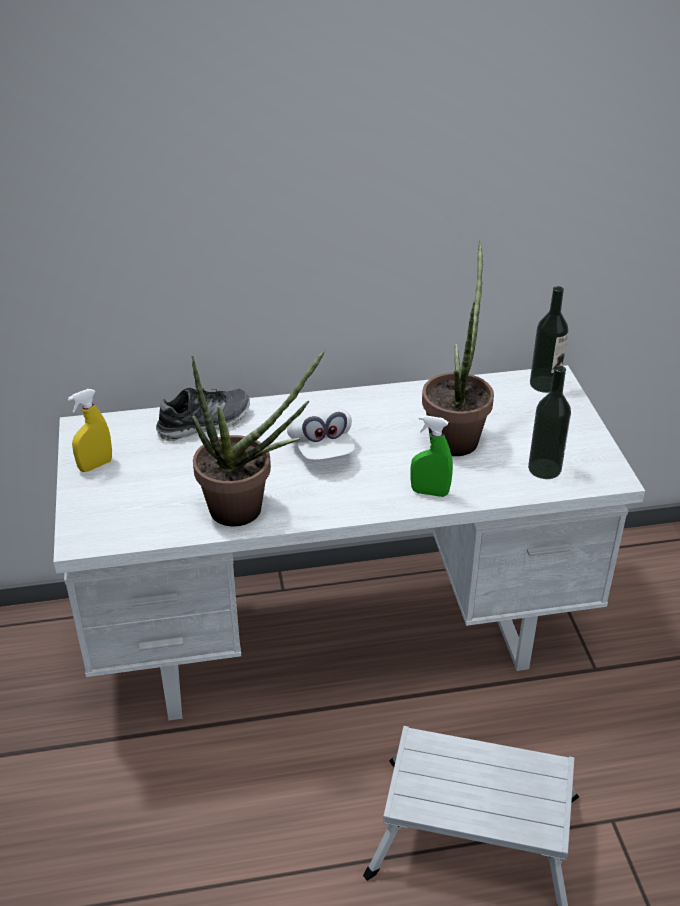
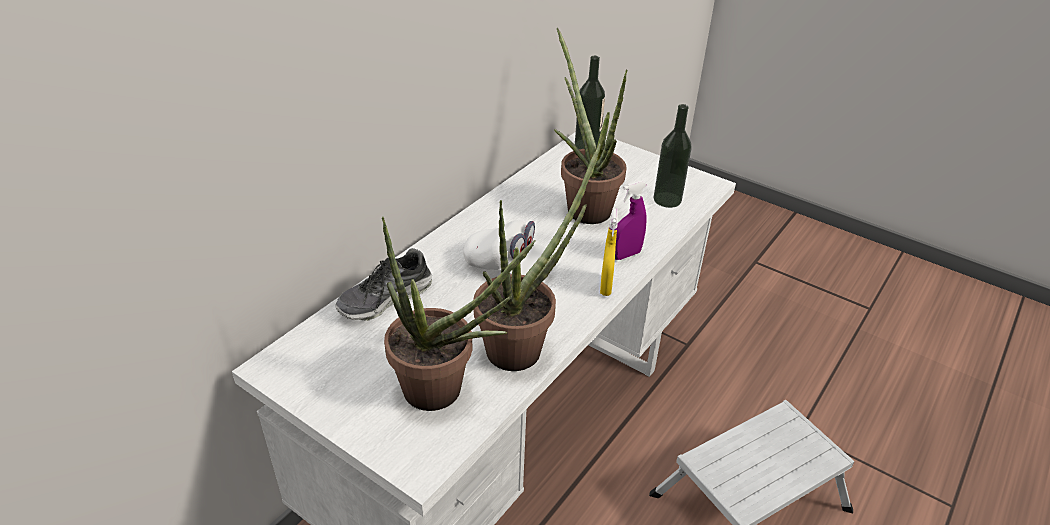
camera: 45 degrees left, 0 degrees up
(95, 465) = (335, 392): yellow spray bottle -> yellow spray bottle (605, 286)
(154, 507) = (444, 393): none -> potted plant
(204, 423) = (385, 299): shoe -> shoe turned 150 degrees counterclockwise
(429, 492) = (626, 255): green spray bottle -> purple spray bottle

